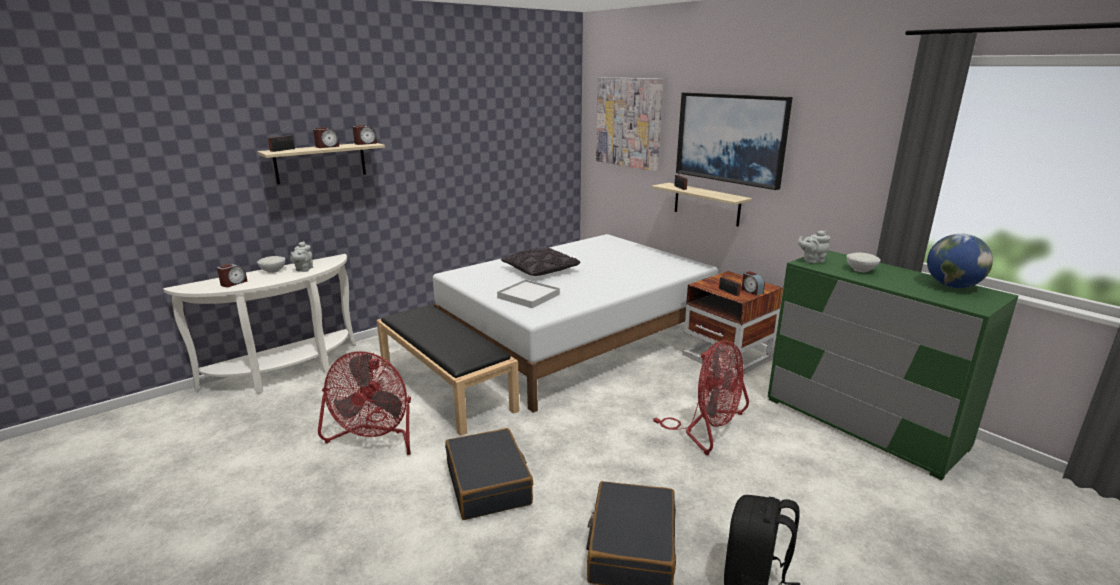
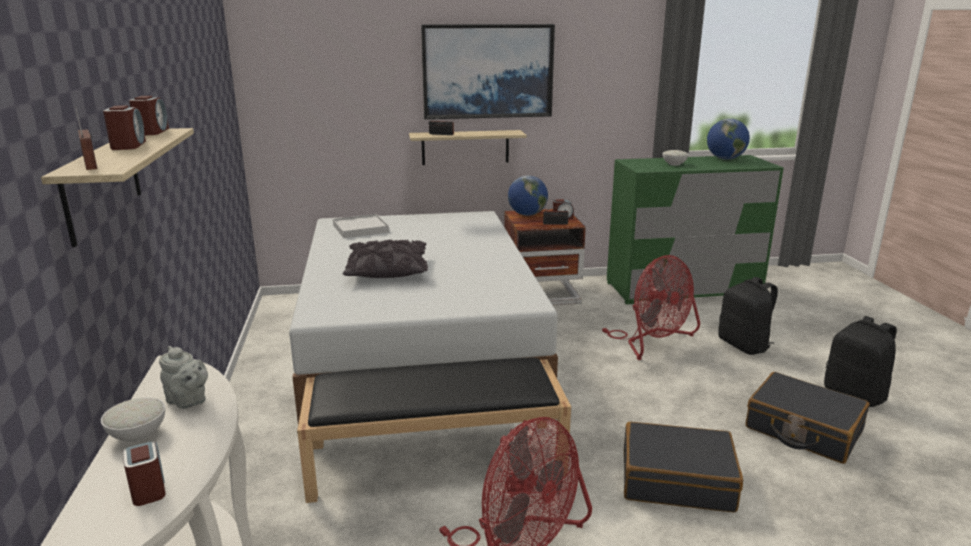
camera: 60 degrees left, 0 degrees up
(529, 296) = (464, 293): white tray -> white tray (360, 228)
(629, 122) = (331, 67): picture -> none
(706, 428) = (650, 342): red fan -> red fan turned 75 degrees clockwise
(732, 279) = (527, 214): none -> globe
(776, 485) = (744, 345): none -> black backpack
(812, 261) = (641, 167): grey teapot -> none

